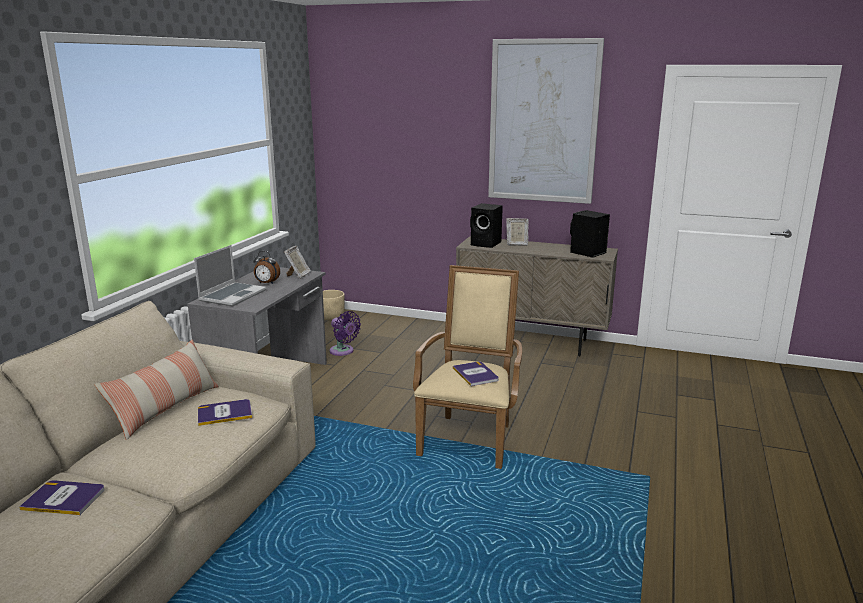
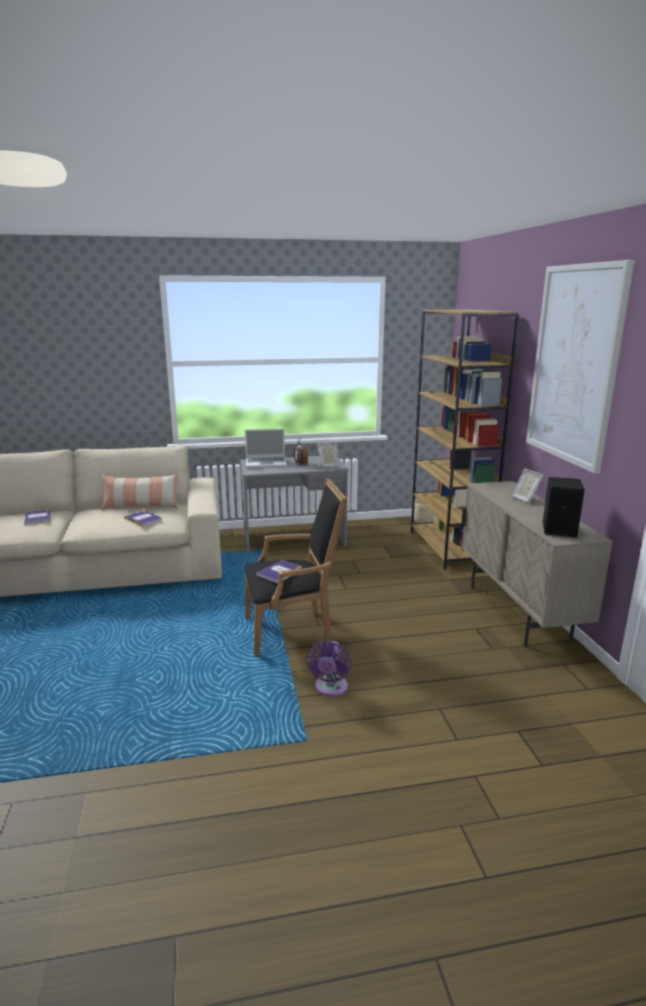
camera: 60 degrees right, 0 degrees up
(343, 351) = (373, 545): purple fan -> purple fan (330, 688)
(397, 326) = (449, 547): none -> brown bookcase
(469, 437) = (293, 630): beige armchair -> black armchair
(487, 244) = (500, 490): black speaker -> none

